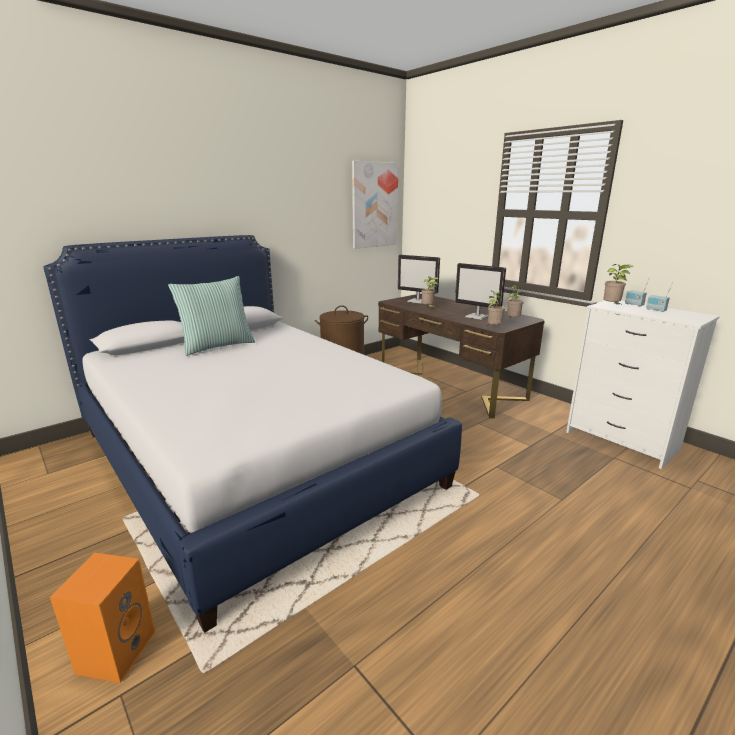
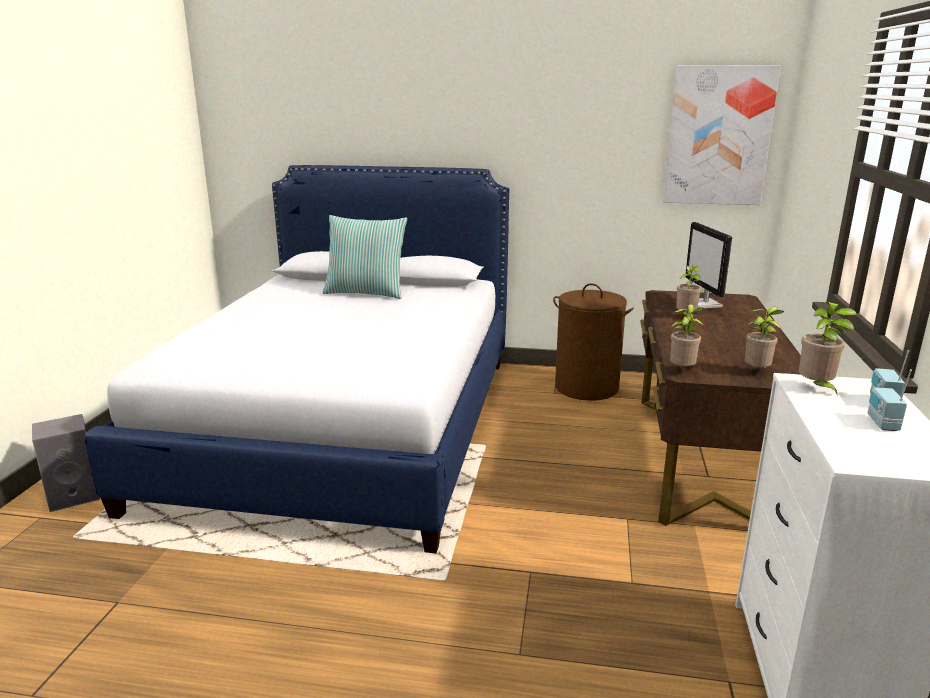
camera: 50 degrees right, 0 degrees up
(116, 650) = (75, 495): orange speaker -> grey speaker
(477, 317) = (716, 349): monitor -> none

